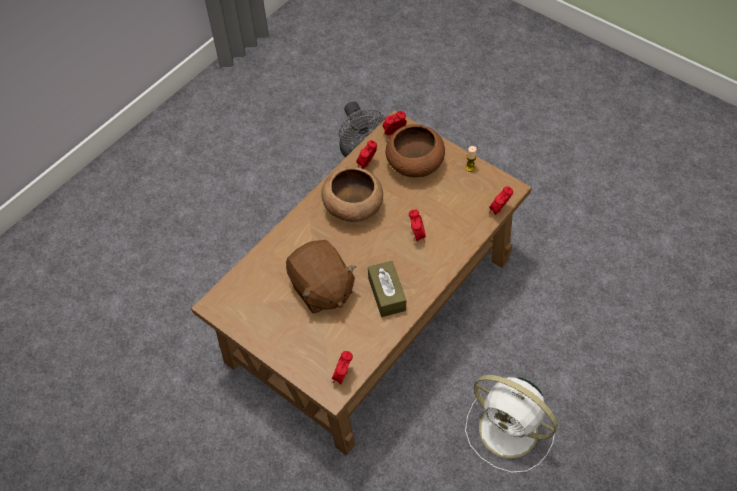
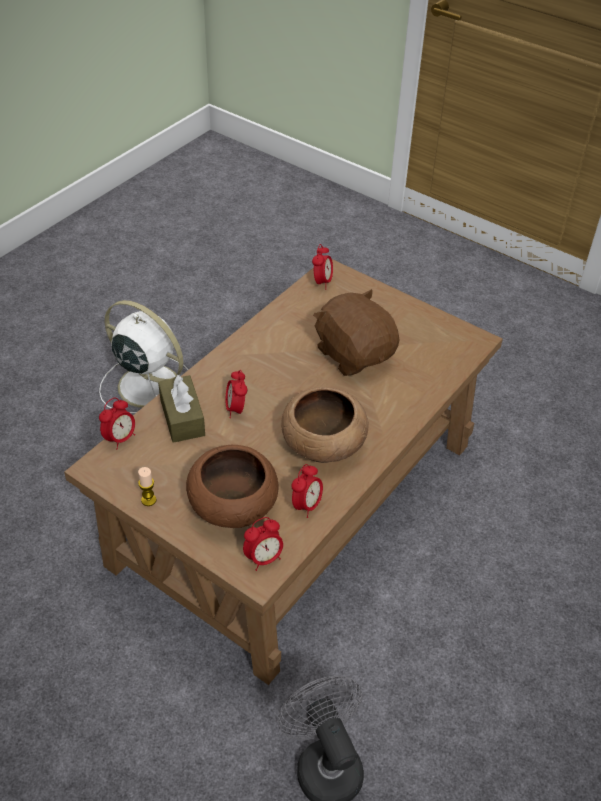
camera: 175 degrees right, 10 degrees down
(386, 294) = (276, 348): brown tissue box -> brown tissue box (182, 417)

